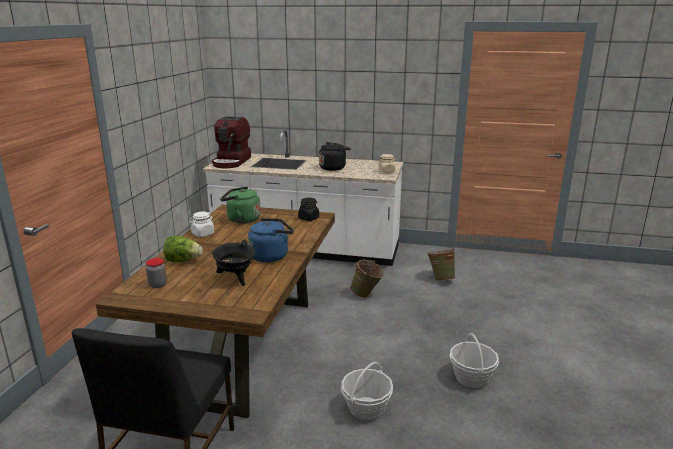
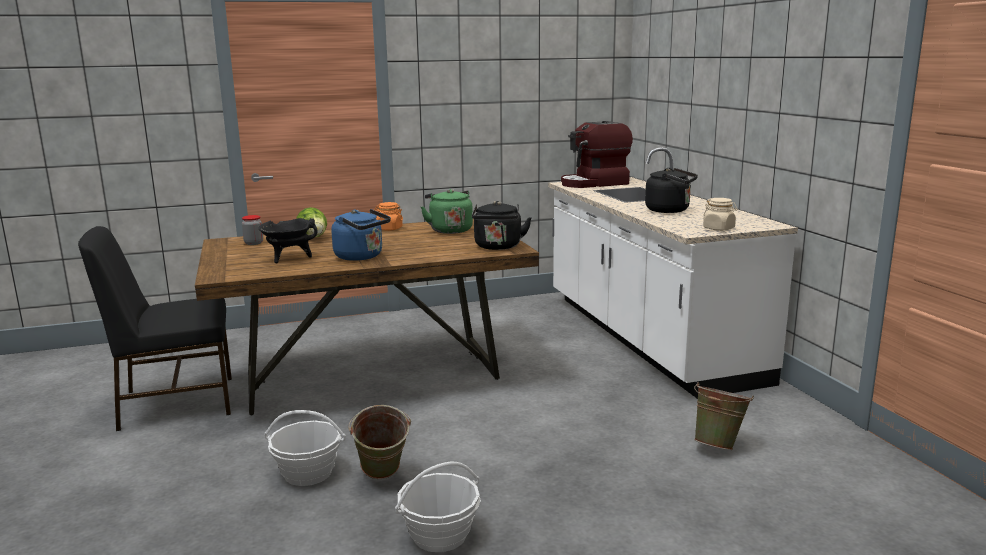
camera: 60 degrees right, 5 degrees down
(203, 234) = (389, 229): white jar -> orange jar
(308, 218) = (498, 247): black jar -> black kettle
(367, 295) = (578, 405): green bucket -> green bucket (382, 477)

